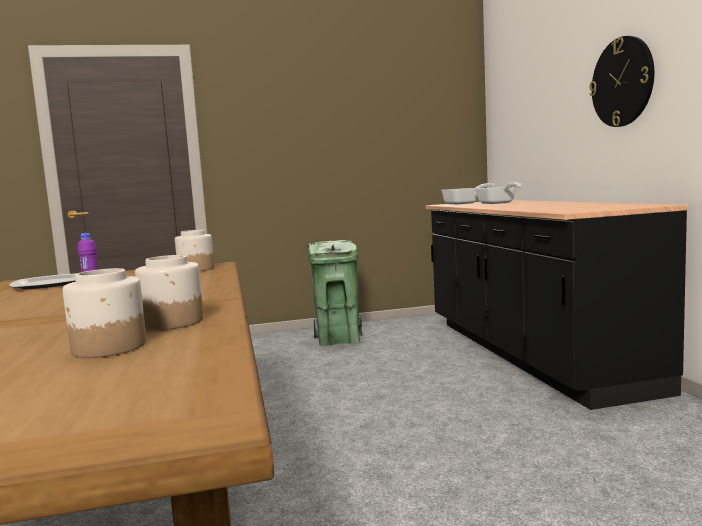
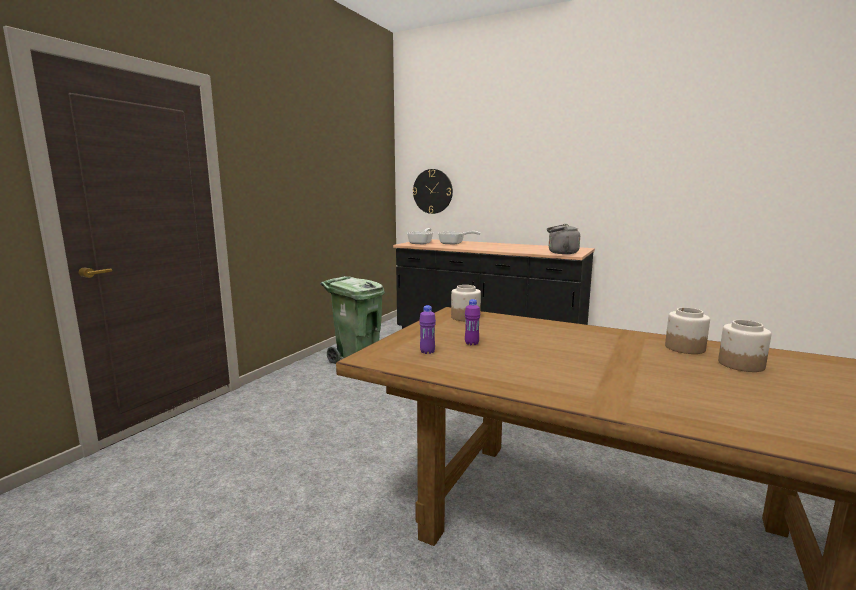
camera: 50 degrees left, 5 degrees up
(48, 284) = (427, 352): plate -> purple bottle
(565, 210) = (561, 253): none -> grey kettle
(622, 82) = (544, 176): wall clock -> wall clock (432, 191)

